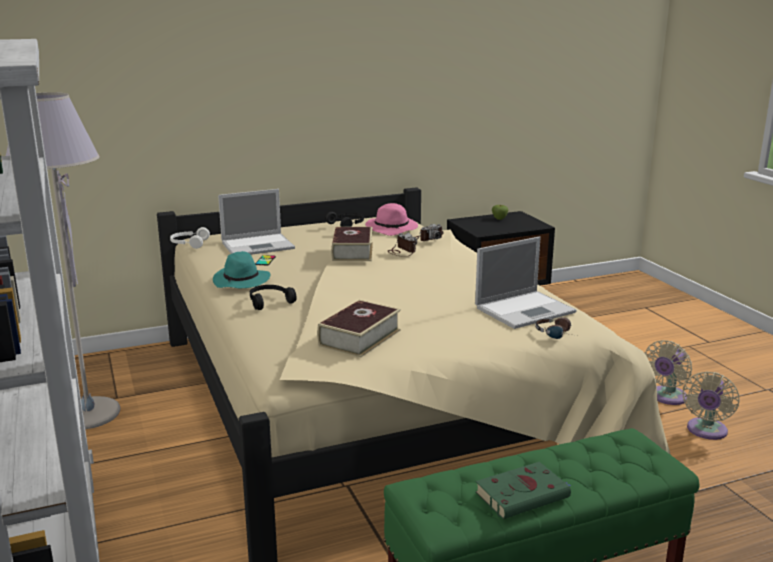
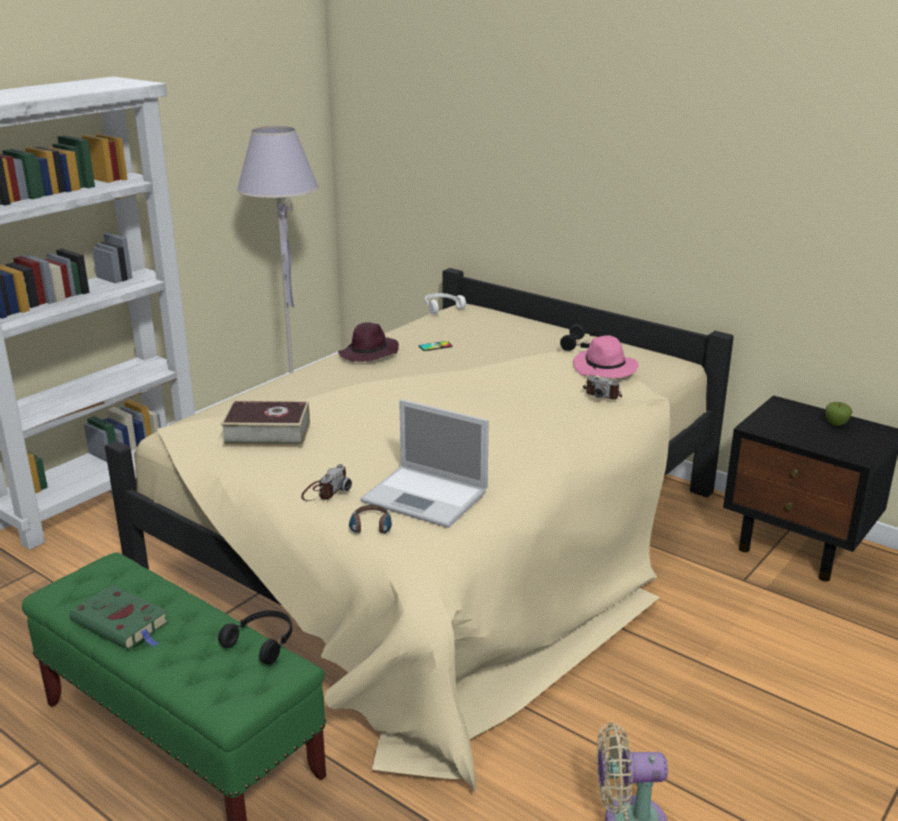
camera: 60 degrees right, 5 degrees up
(242, 281) = (369, 354): turquoise hat -> purple hat
(259, 245) = (475, 332): laptop -> none
(269, 301) = (331, 378): black headphones -> black headphones (263, 642)
(352, 251) = (499, 371): book -> none
(402, 251) = (532, 392): camera -> camera (325, 491)
(666, 397) = (694, 762): beige fan -> none

